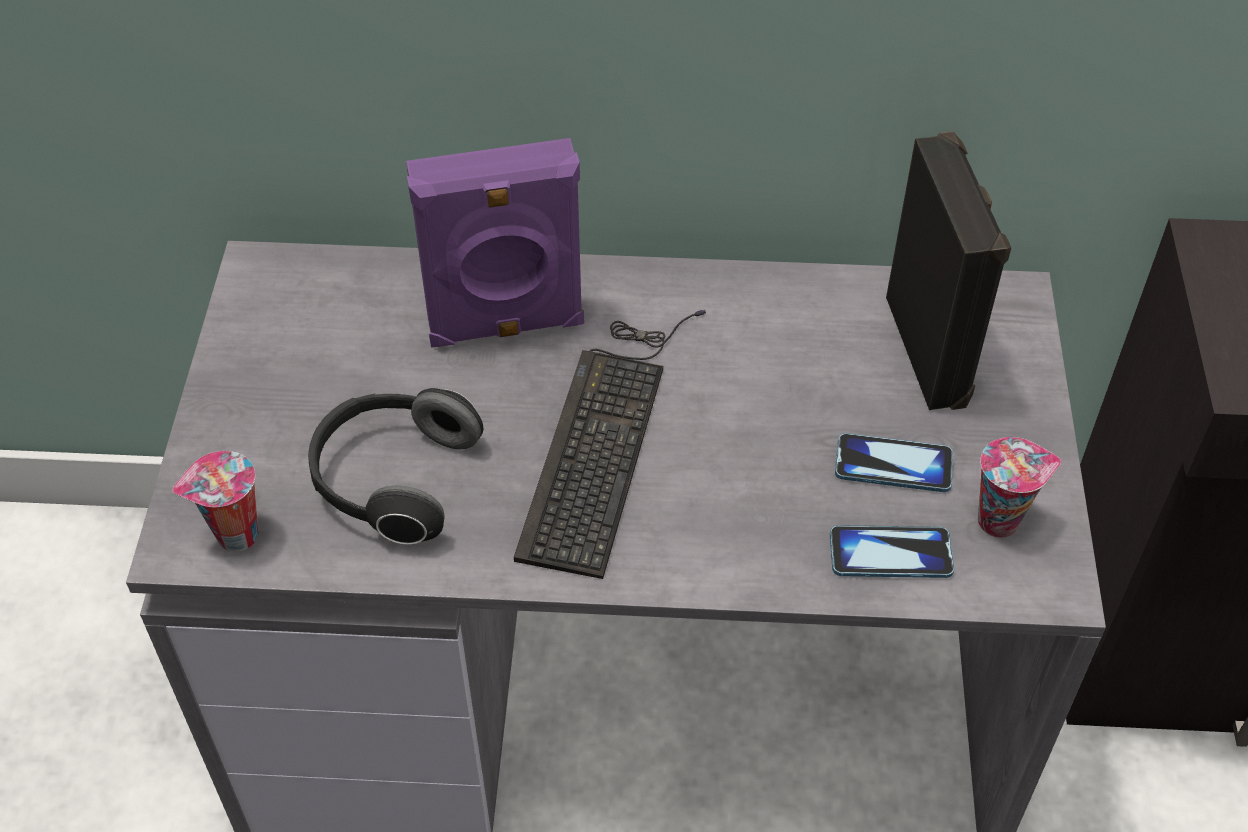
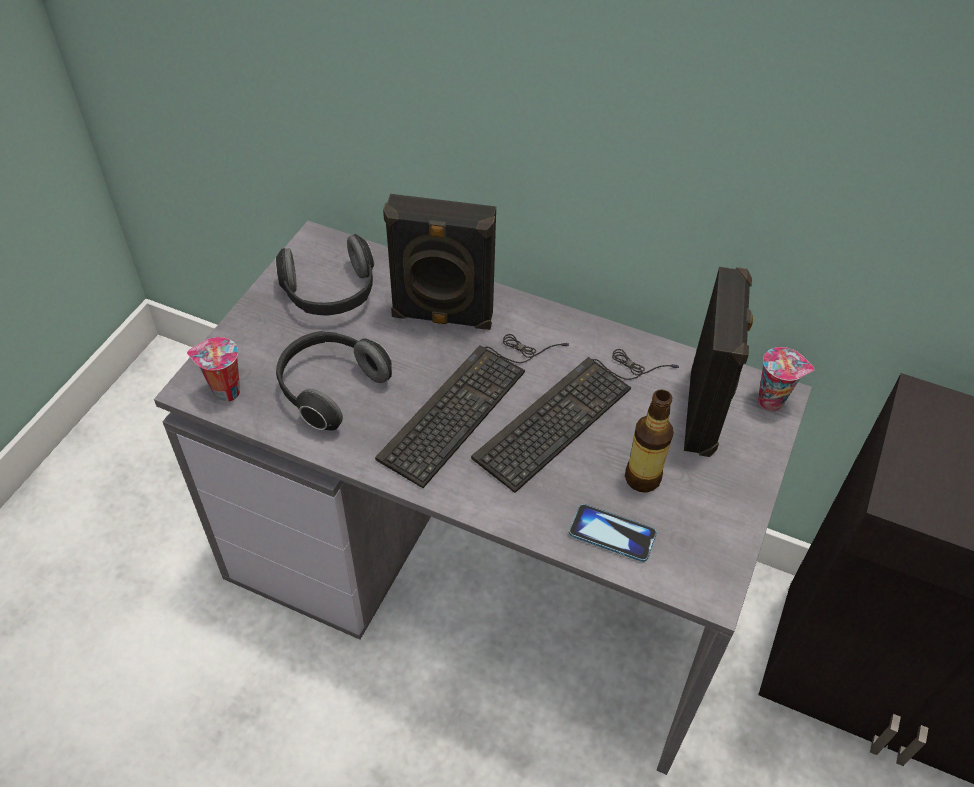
camera: 20 degrees right, 0 degrees up
(323, 342) = (331, 295): none -> headphones
(506, 327) = (442, 317): purple speaker -> black speaker
(754, 405) = (571, 412): none -> keyboard
(893, 465) = (642, 478): phone -> bottle
(1000, 519) = (696, 536): cup -> cup (772, 401)

